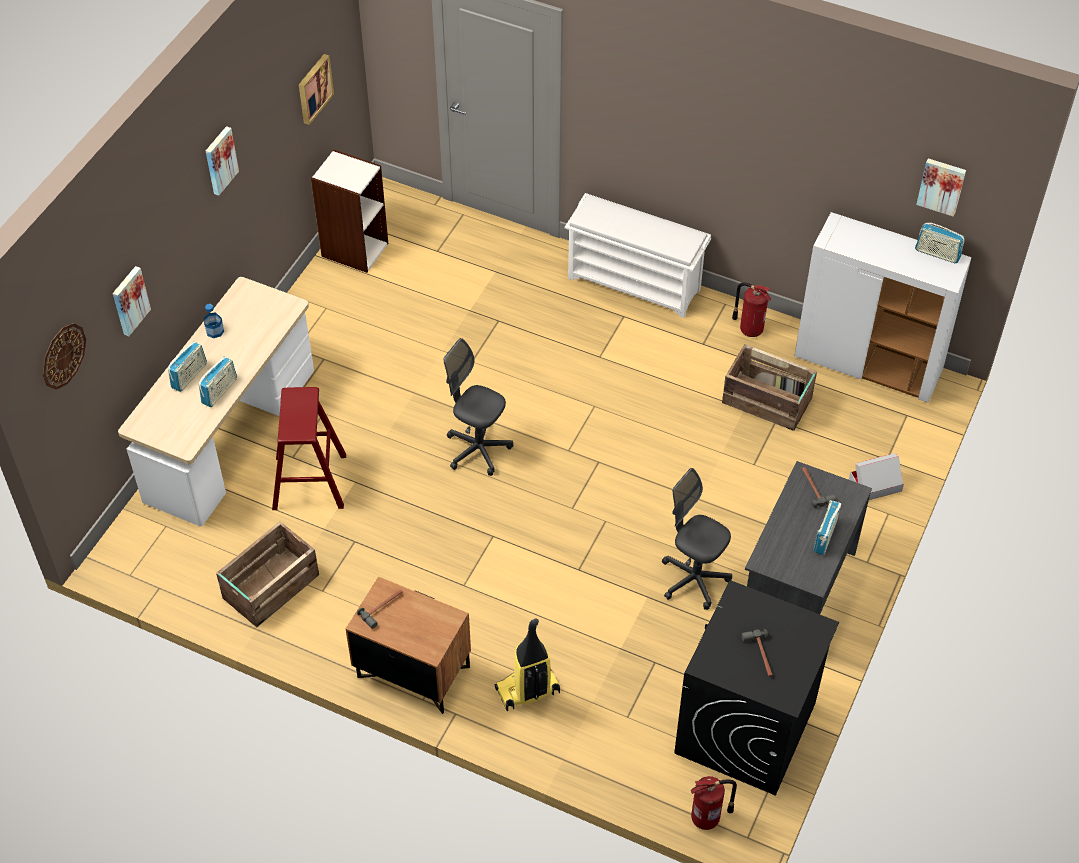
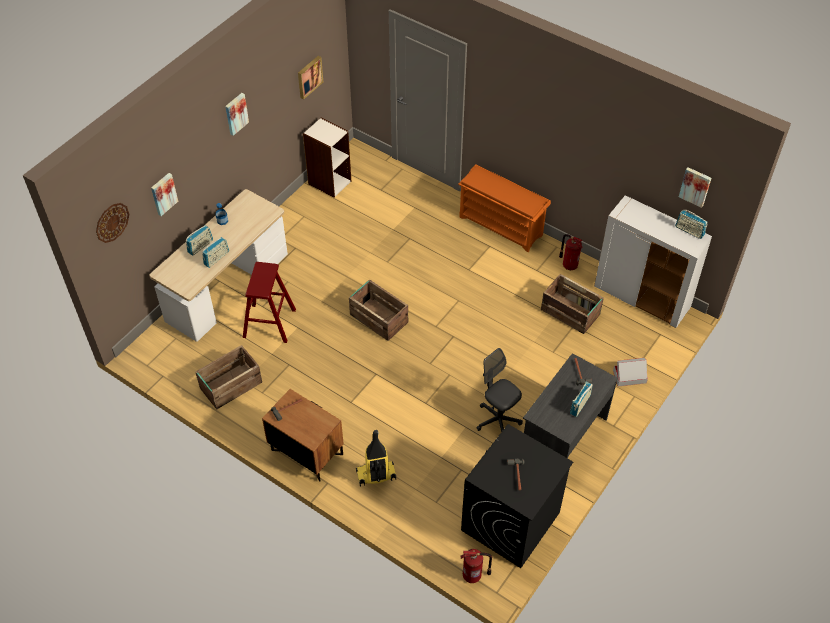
camera: 10 degrees right, 0 degrees up
(478, 450) = (378, 318): grey office chair -> crate
(635, 283) = (501, 226): white shoe rack -> orange shoe rack

